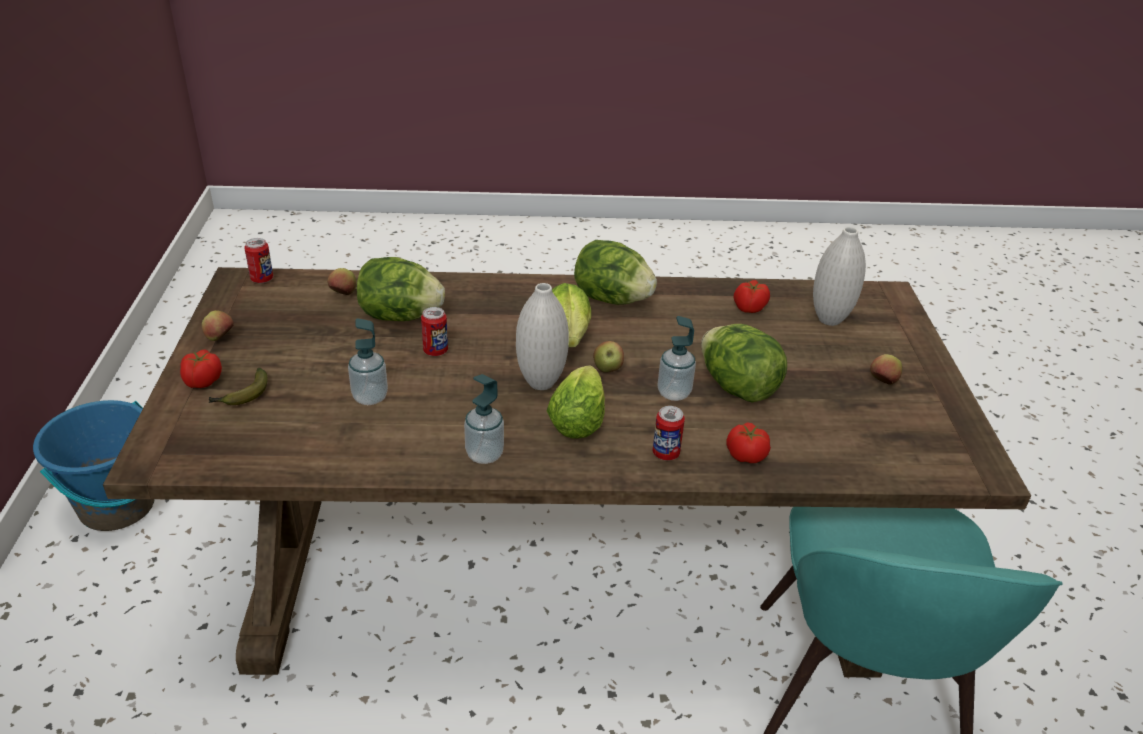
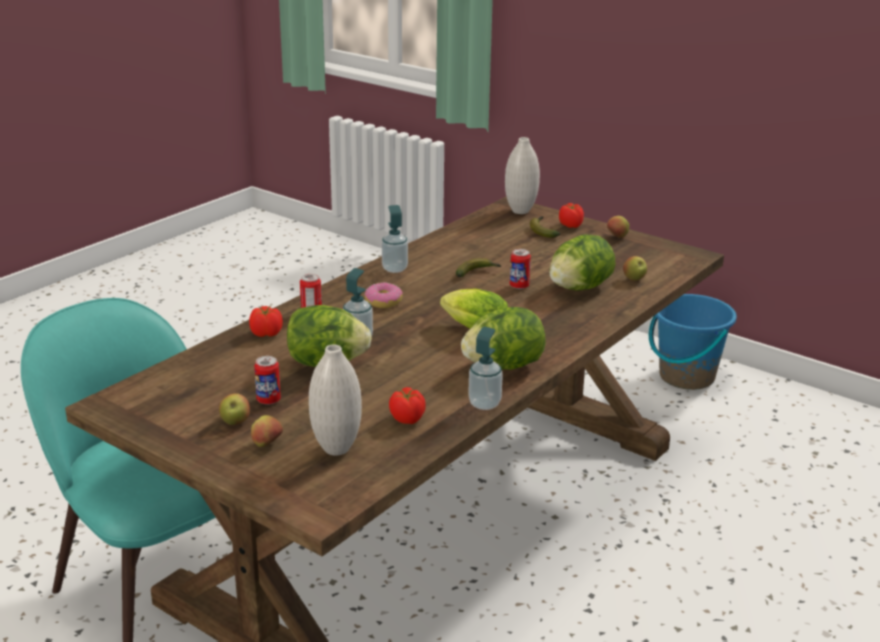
camera: 130 degrees right, 10 degrees down
(262, 279) = (687, 262): can -> can (268, 400)
(370, 397) = (494, 257): soap dispenser -> soap dispenser (484, 404)
(429, 390) = (477, 273): none -> banana
(541, 383) = (435, 304): white vase -> white vase (520, 211)
(578, 418) = (383, 302): lettuce -> donut
(607, 369) = (417, 329): apple -> apple (267, 445)

